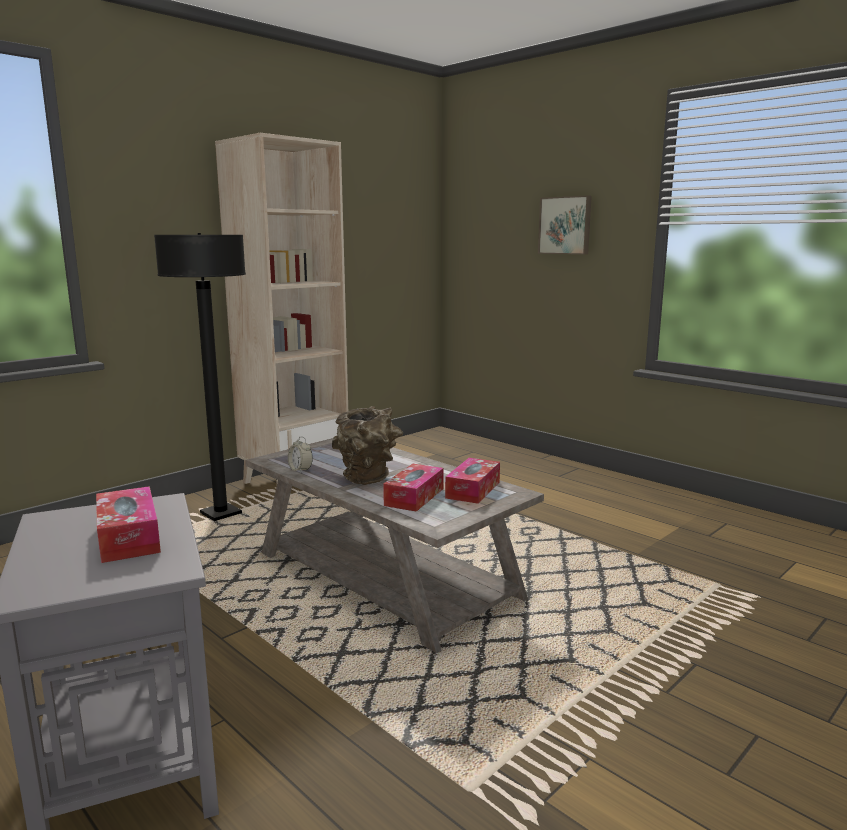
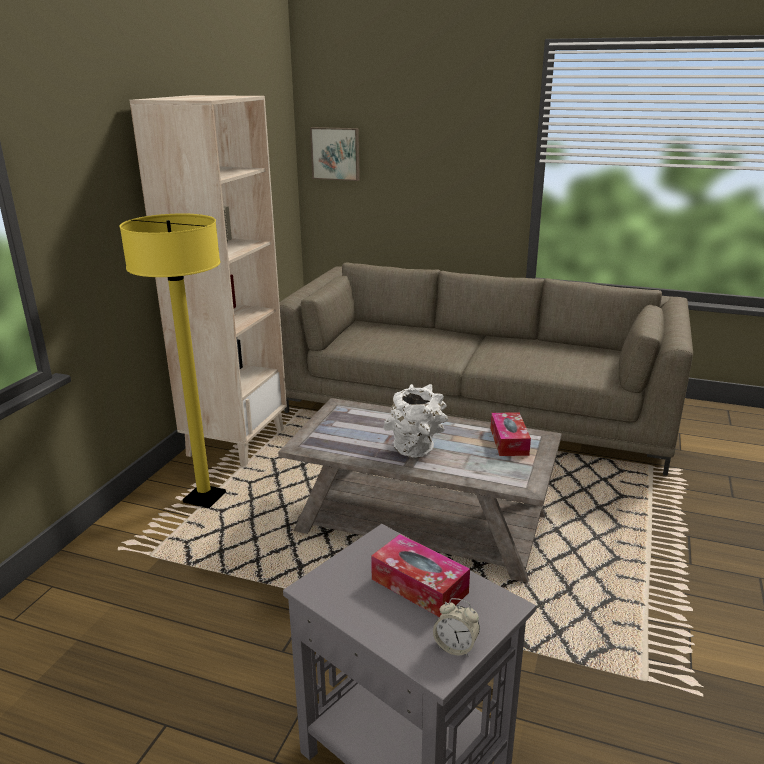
camera: 25 degrees left, 10 degrees up
(221, 513) = (204, 498): black floor lamp -> yellow floor lamp
(300, 470) = (346, 453): alarm clock -> alarm clock (455, 646)
(368, 480) = (417, 450): brown vase -> white vase
(414, 497) = (475, 460): tissue box -> none
(555, 496) = (476, 409): none -> beige sofa
(565, 225) = (443, 157): picture -> picture (336, 153)

